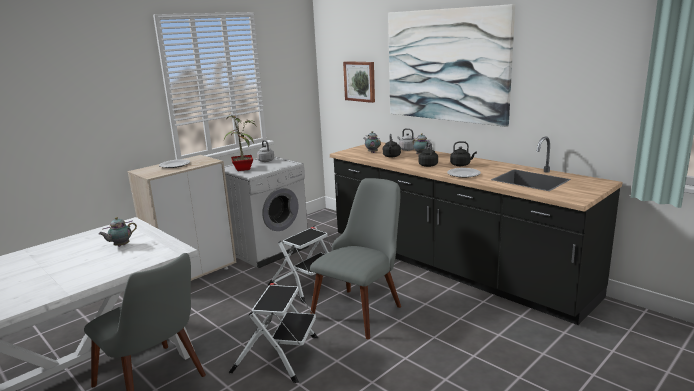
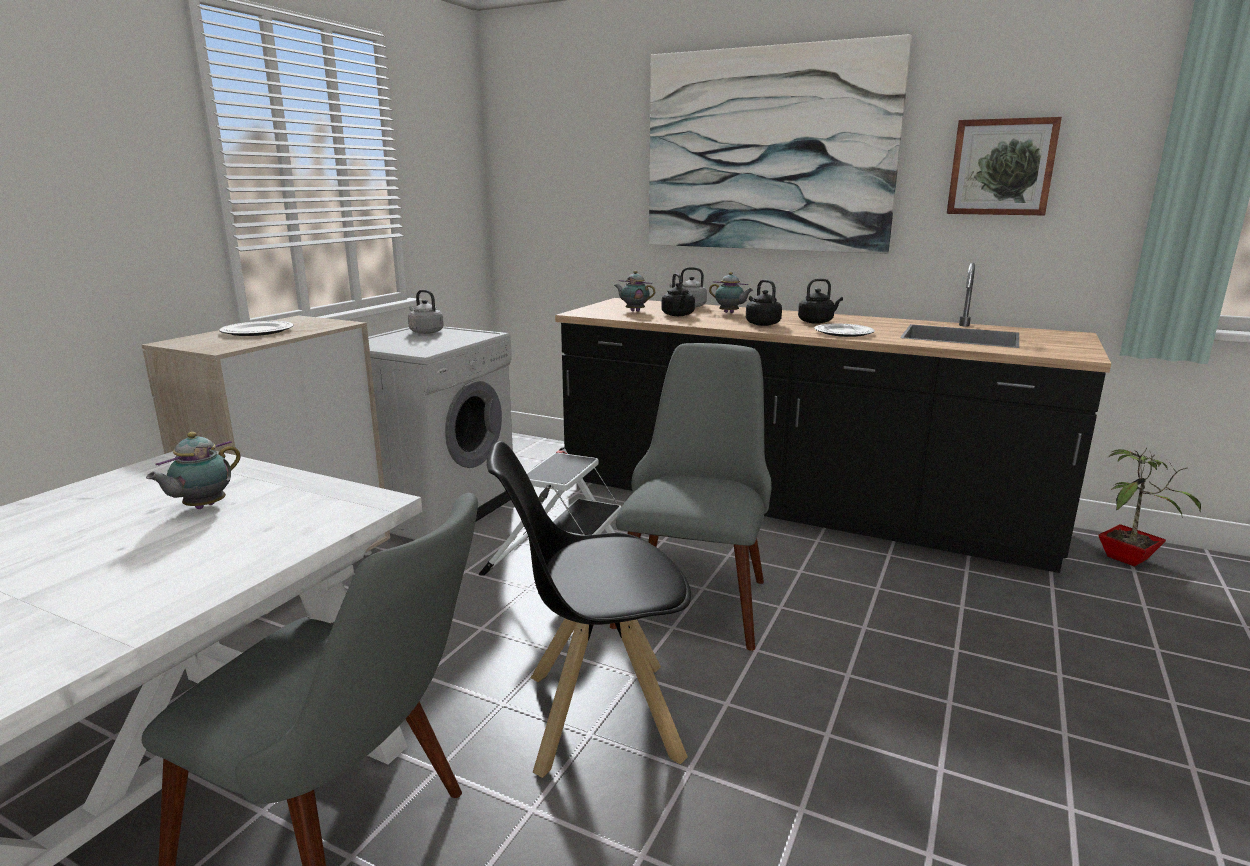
camera: 20 degrees left, 0 degrees up
(244, 169) = (395, 345): potted plant -> potted plant (1128, 558)
(276, 355) = (596, 715): step ladder -> black chair
(360, 81) = (582, 188): picture -> picture (1001, 167)

